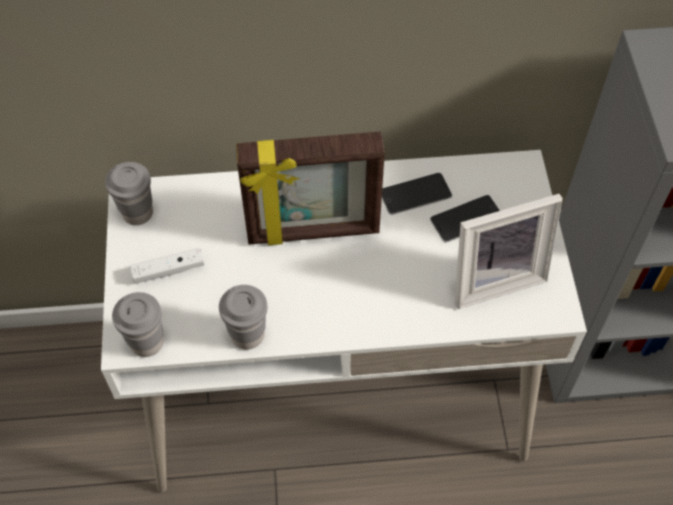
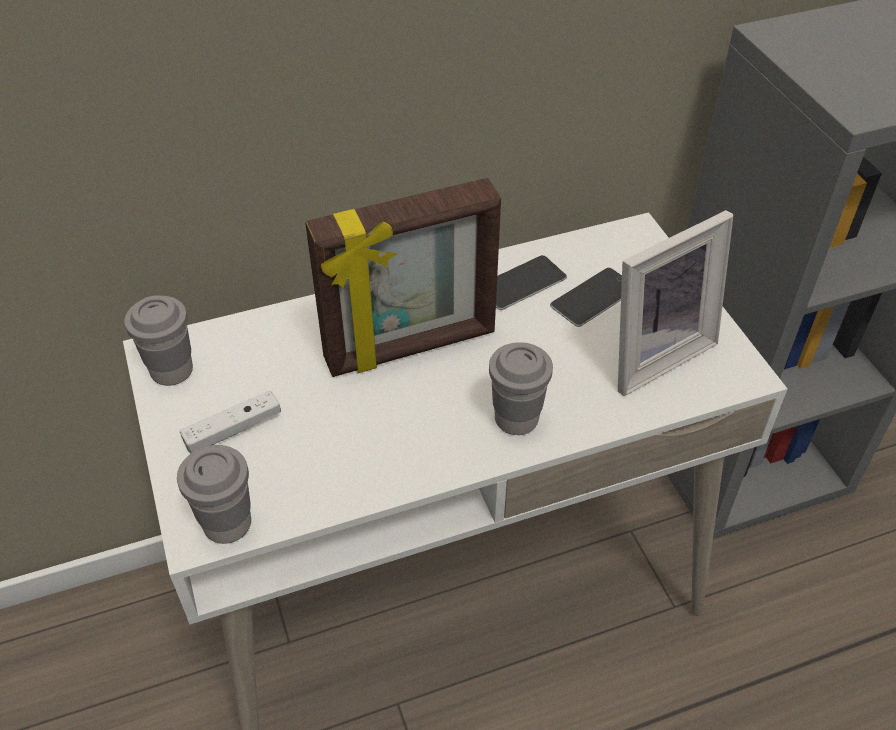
camera: 15 degrees left, 10 degrees down
(247, 335) = (365, 484): grey cup -> grey cup (516, 419)

